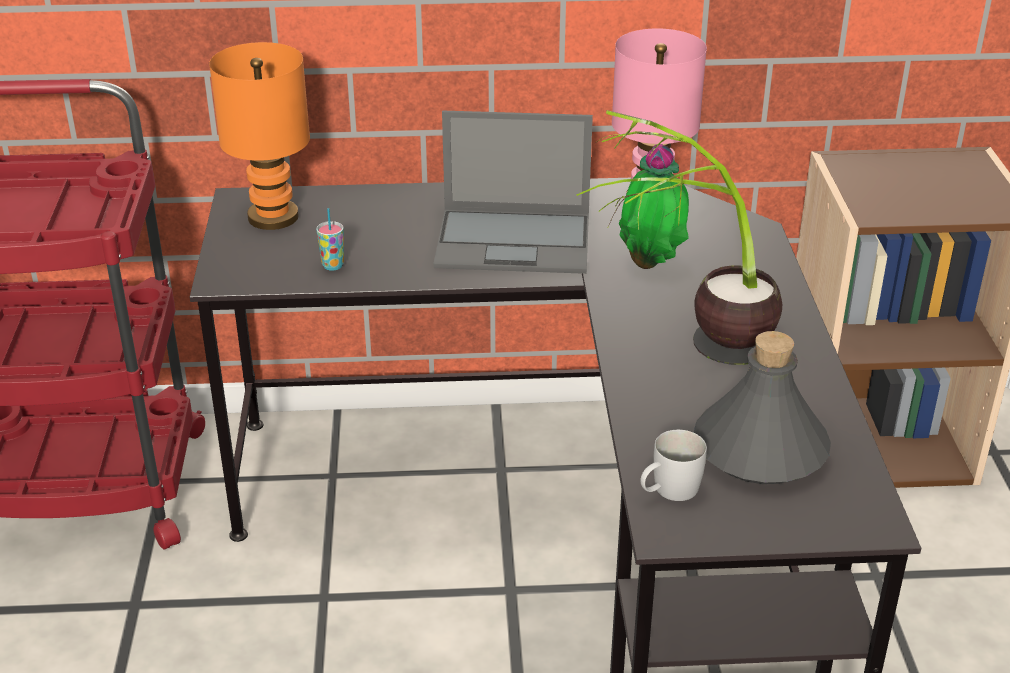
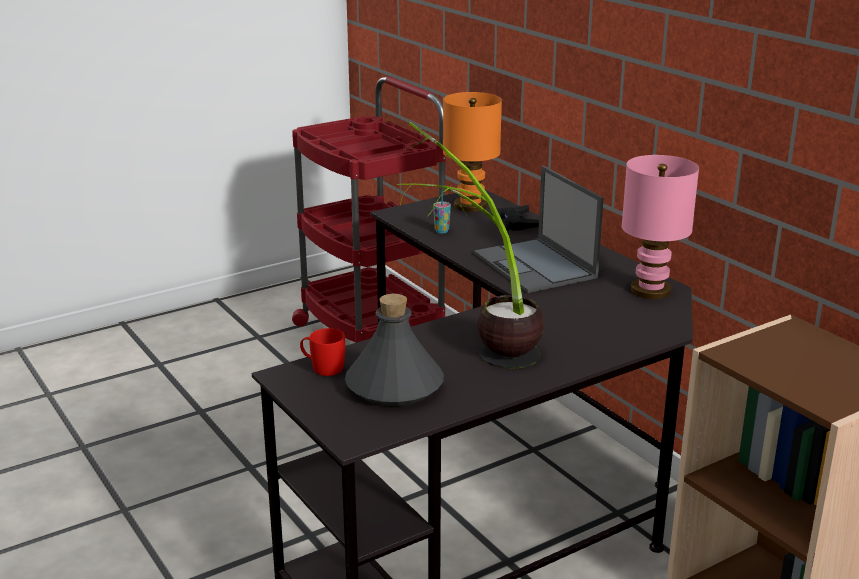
camera: 60 degrees right, 10 degrees down
(371, 206) = (517, 223): none -> black game controller
(652, 264) = (567, 309): potted plant -> none
(668, 491) = (322, 367): white mug -> red mug

